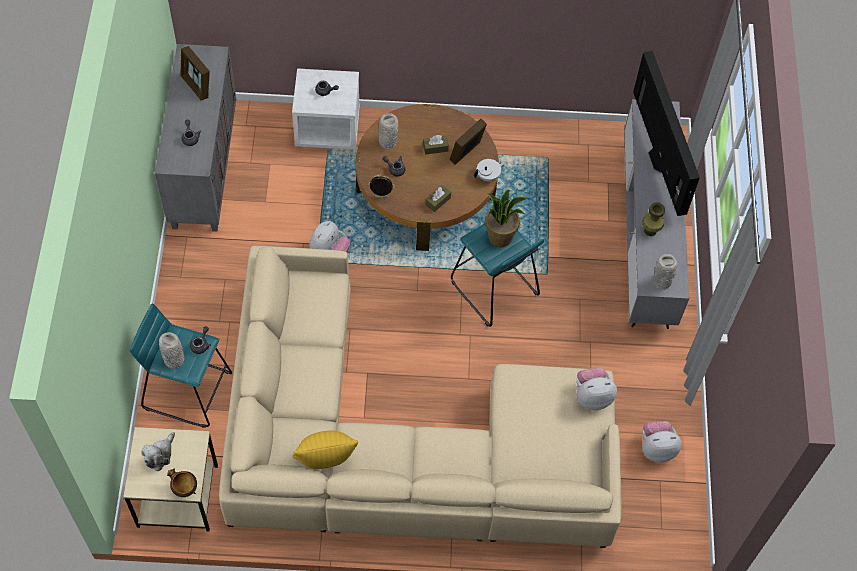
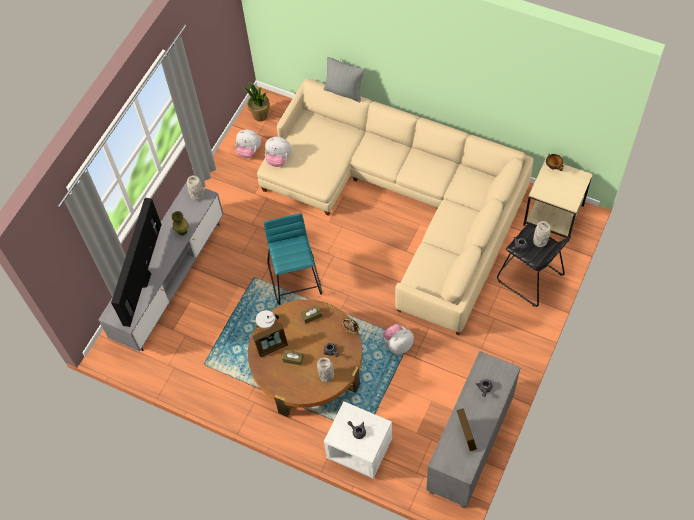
camera: 150 degrees left, 0 degrees up
(160, 455) = (564, 190): plush toy -> none
(187, 389) = (529, 278): turquoise stool -> black stool
(325, 459) = (459, 173): yellow pillow -> none
(500, 236) = (286, 255): potted plant -> potted plant (260, 115)
(543, 497) = (344, 92): none -> grey pillow

